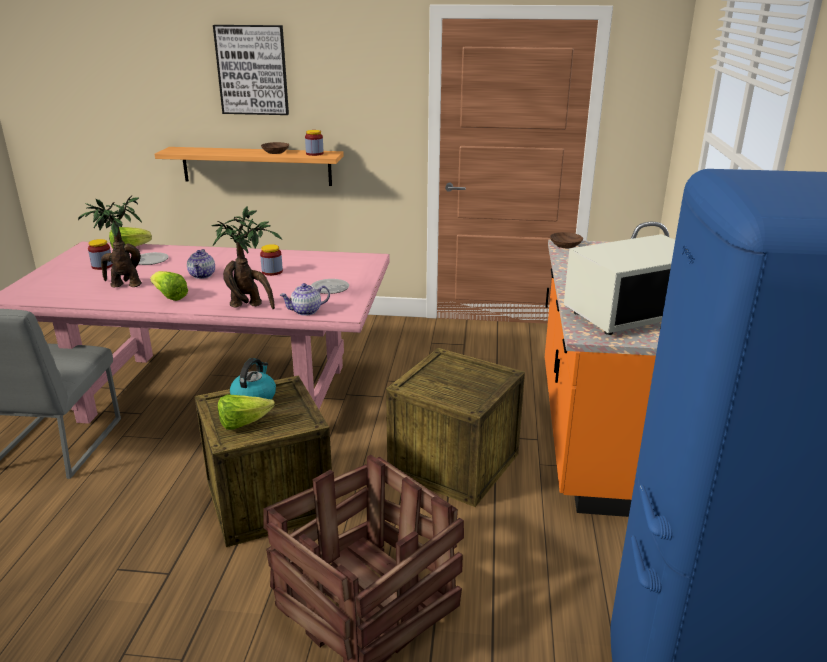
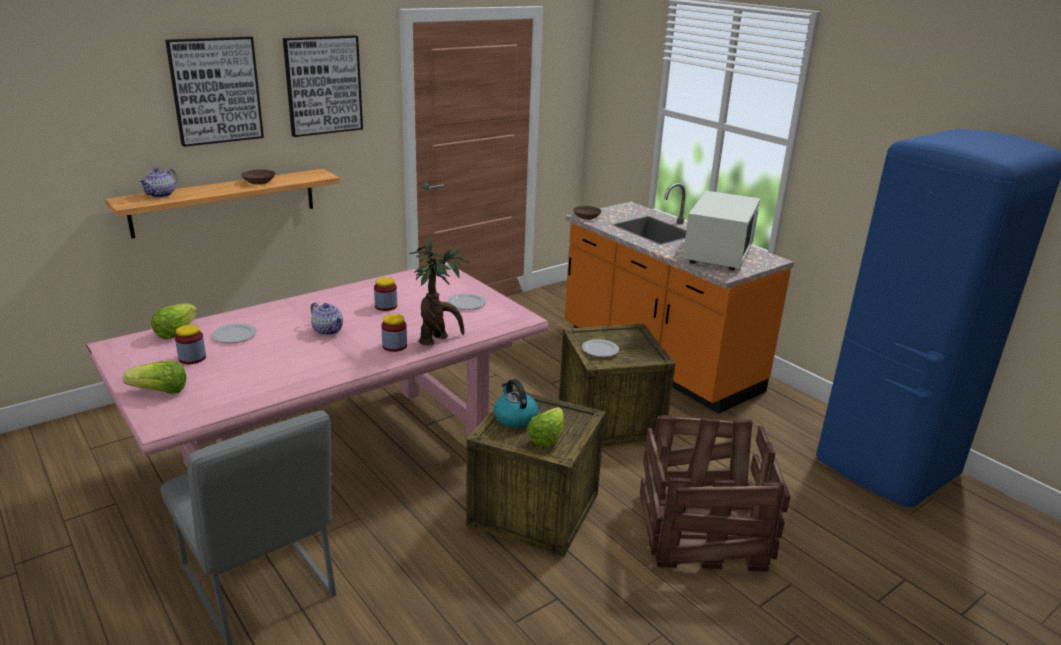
camera: 45 degrees left, 0 degrees up
(123, 285) = (269, 366): potted plant -> none
(169, 296) = (346, 358): lettuce -> lettuce (160, 391)
(306, 311) = (492, 327): teapot -> teapot (161, 195)
(314, 153) = (304, 176): jar -> jar (394, 346)
(346, 74) = (323, 85): none -> picture
(432, 376) = (599, 349): none -> plate

